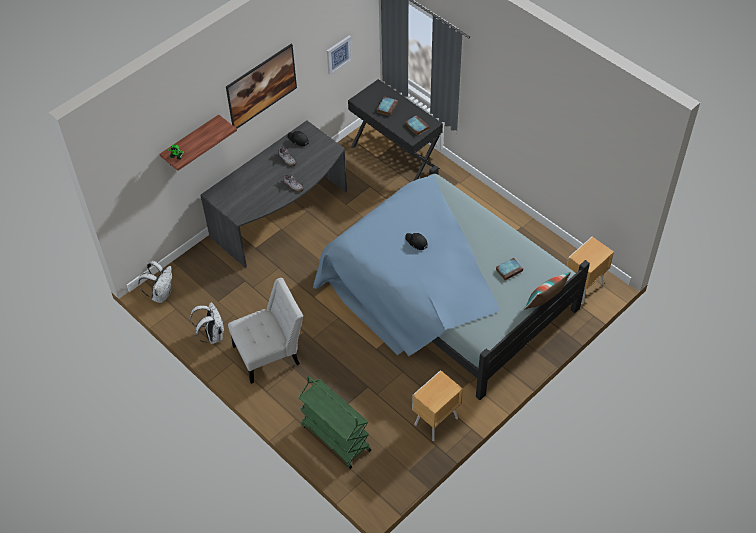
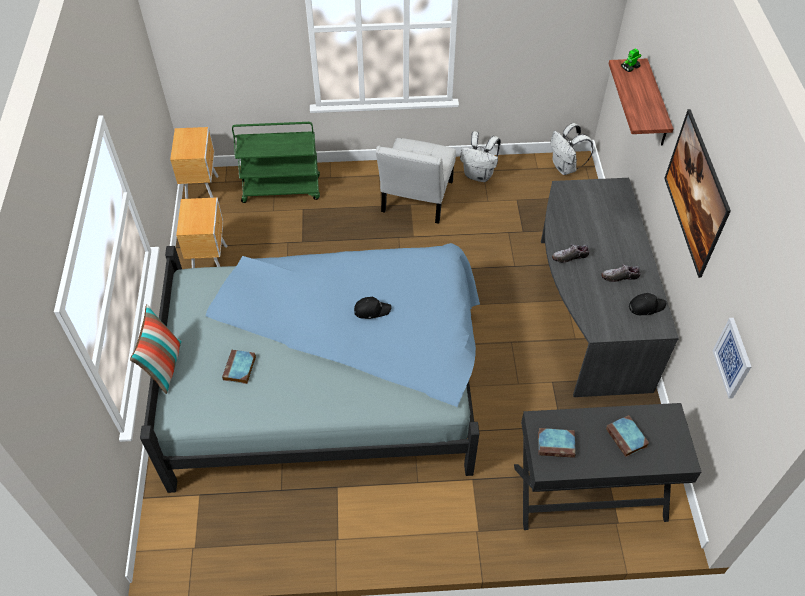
camera: 130 degrees right, 0 degrees up
(583, 287) = (186, 523): brown nightstand -> brown nightstand (203, 190)

